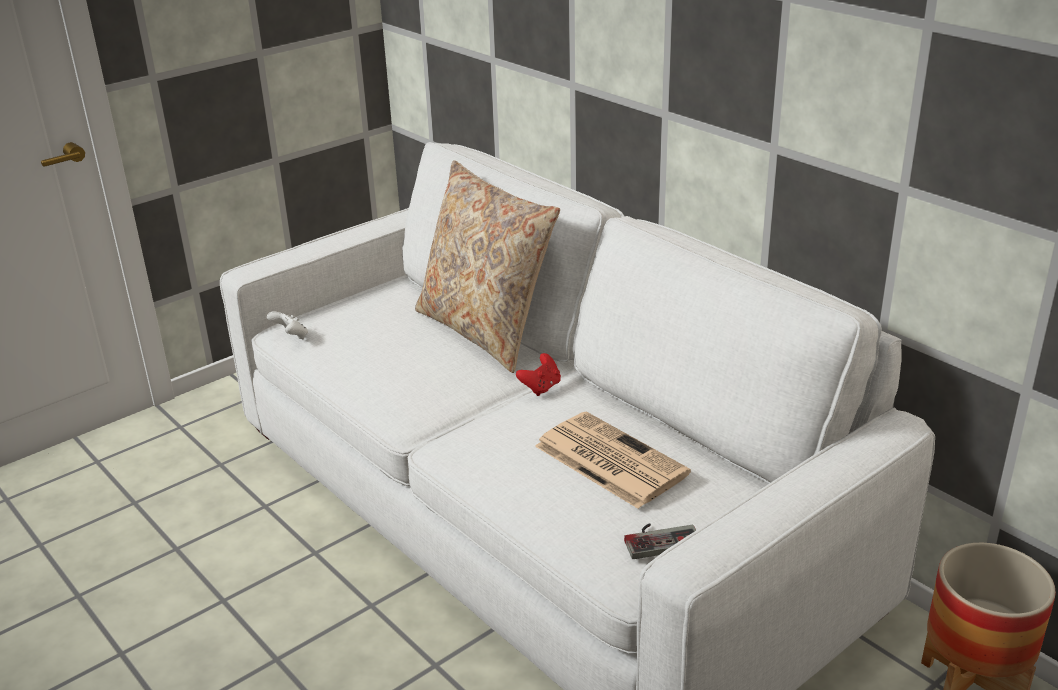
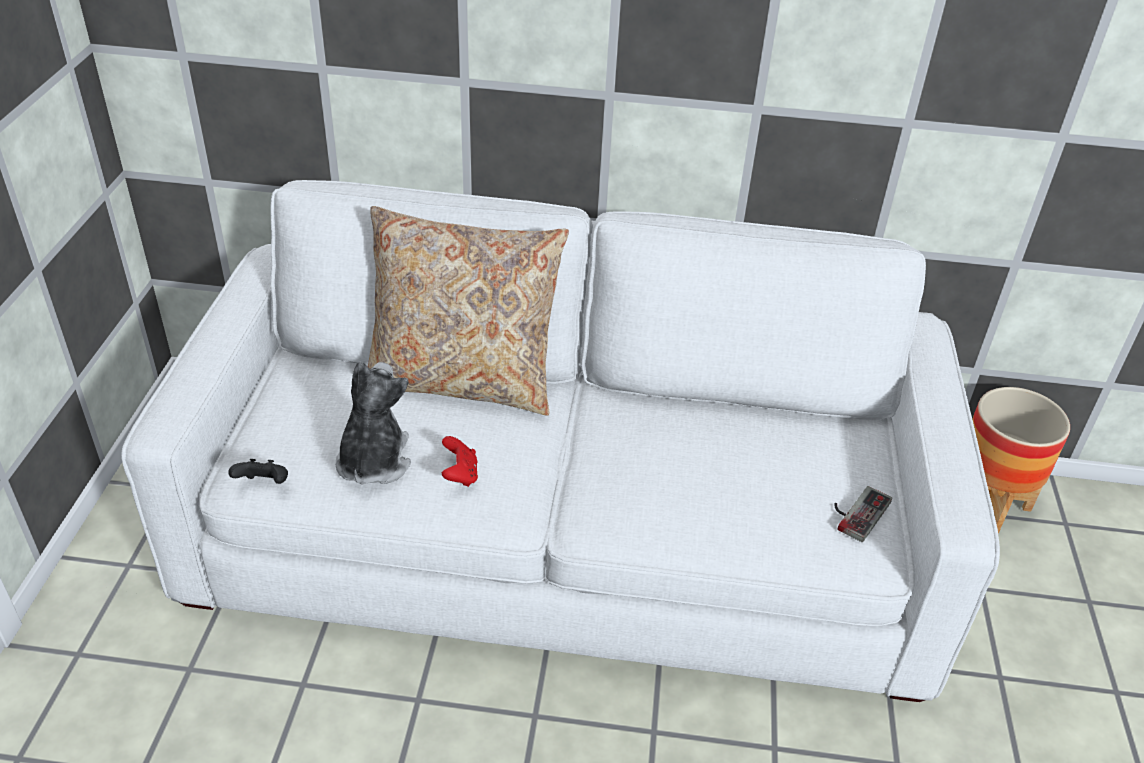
camera: 45 degrees left, 10 degrees up
(291, 337) = (264, 485): white game controller -> black game controller
(363, 350) = (373, 461): none -> plush toy
(541, 387) = (588, 418): red game controller -> red game controller (460, 475)
(608, 459) = (738, 461): newspaper -> none

